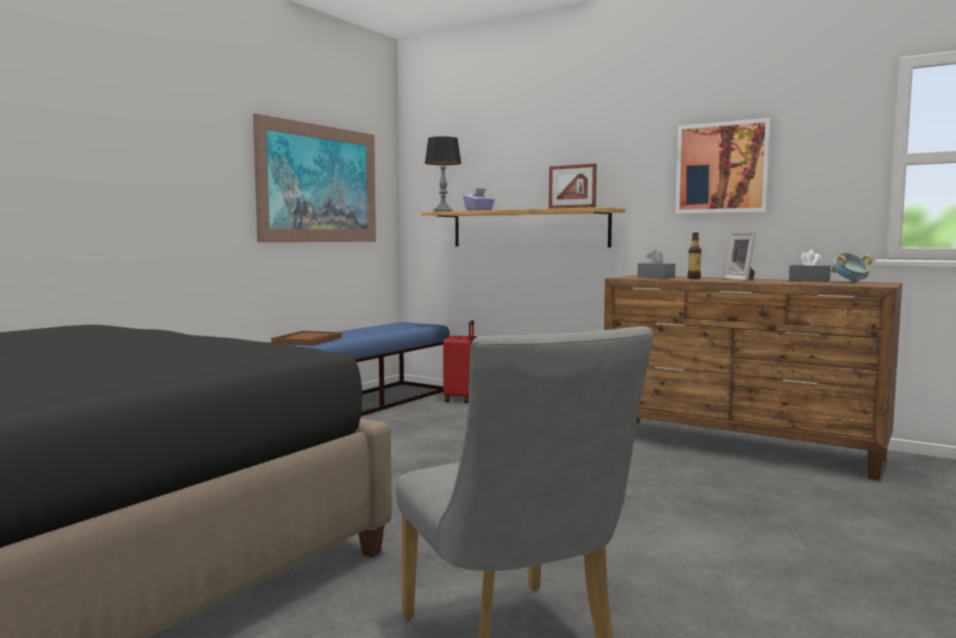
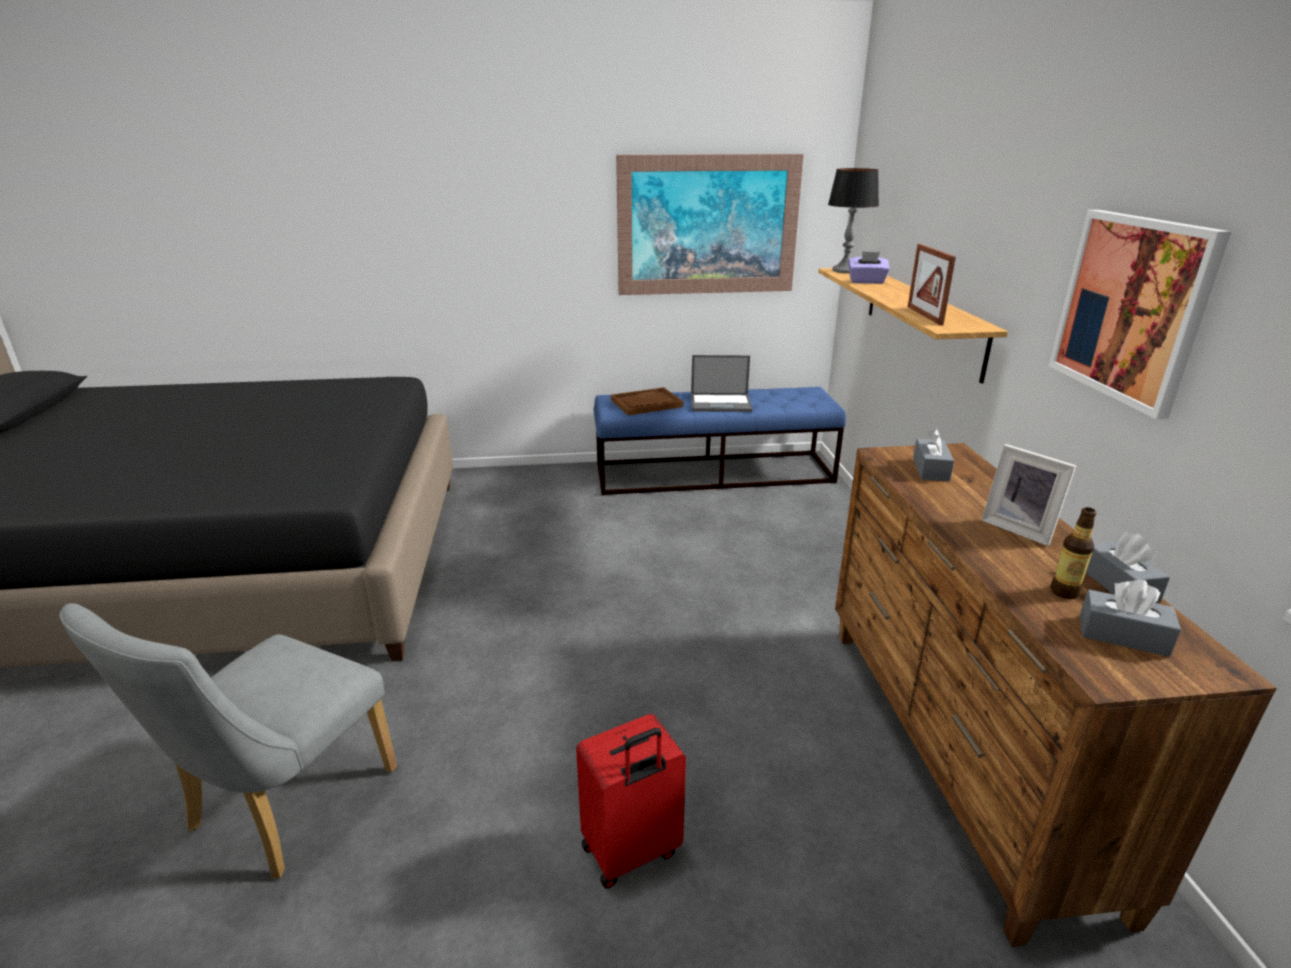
camera: 50 degrees right, 20 degrees up
(363, 333) = (721, 403): none -> laptop
(461, 399) = (820, 502): red suitcase -> red suitcase (631, 852)
(694, 278) = (973, 493): bottle -> bottle (1064, 592)
(741, 279) = (1020, 528): picture frame -> picture frame turned 75 degrees counterclockwise
(850, 283) = (1123, 635): bowl -> grey tissue box

